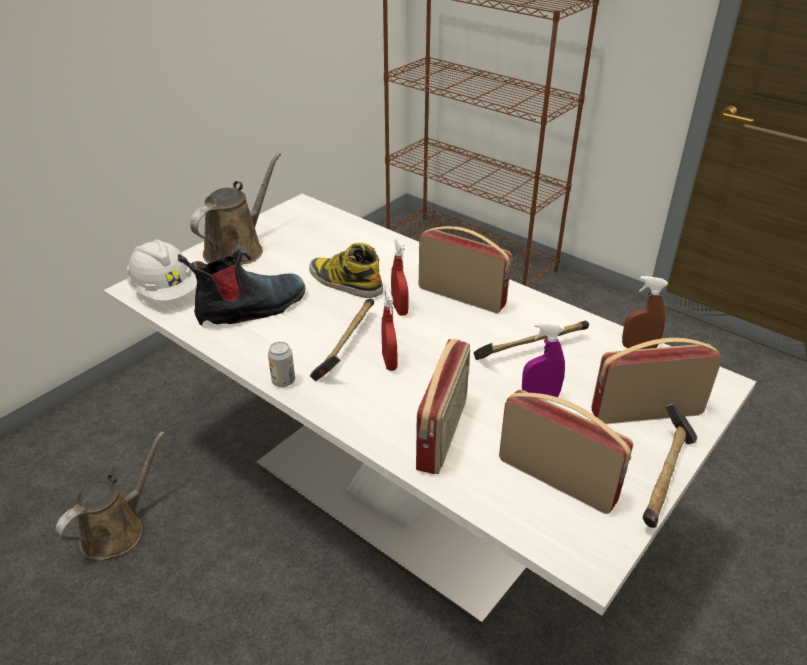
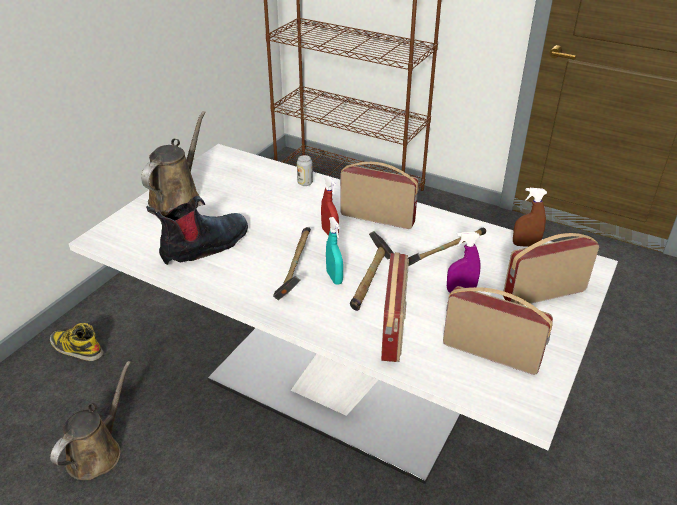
camera: 10 degrees left, 0 degrees up
(165, 292) = (125, 239): white hard hat -> none
(283, 381) = (251, 303): can -> can (305, 183)
(344, 282) = (278, 216): boot -> boot (76, 348)
(389, 362) = (334, 277): red spray bottle -> turquoise spray bottle
(665, 478) = (570, 342): hammer -> hammer (370, 281)

